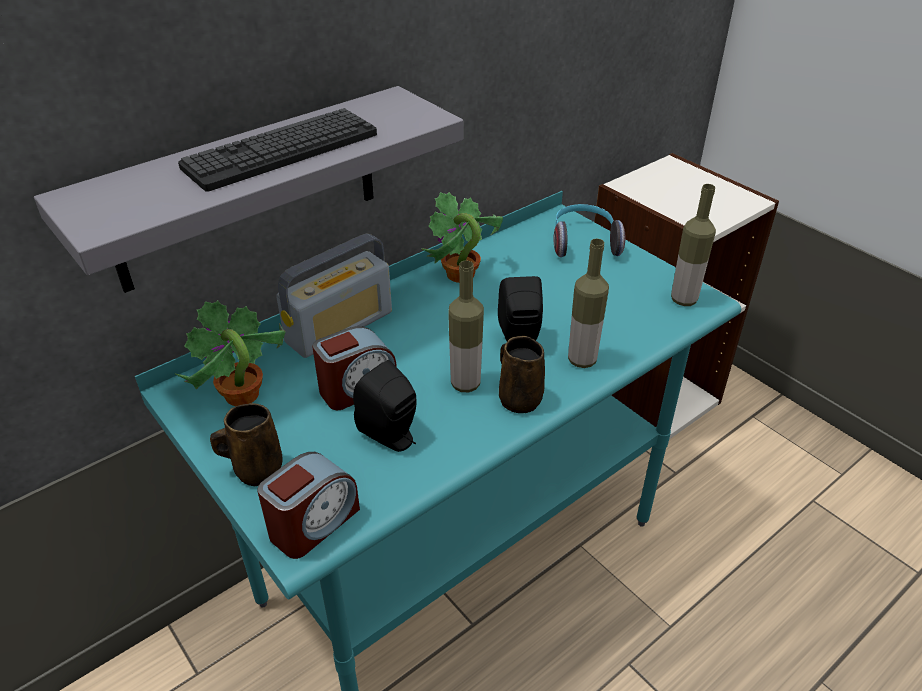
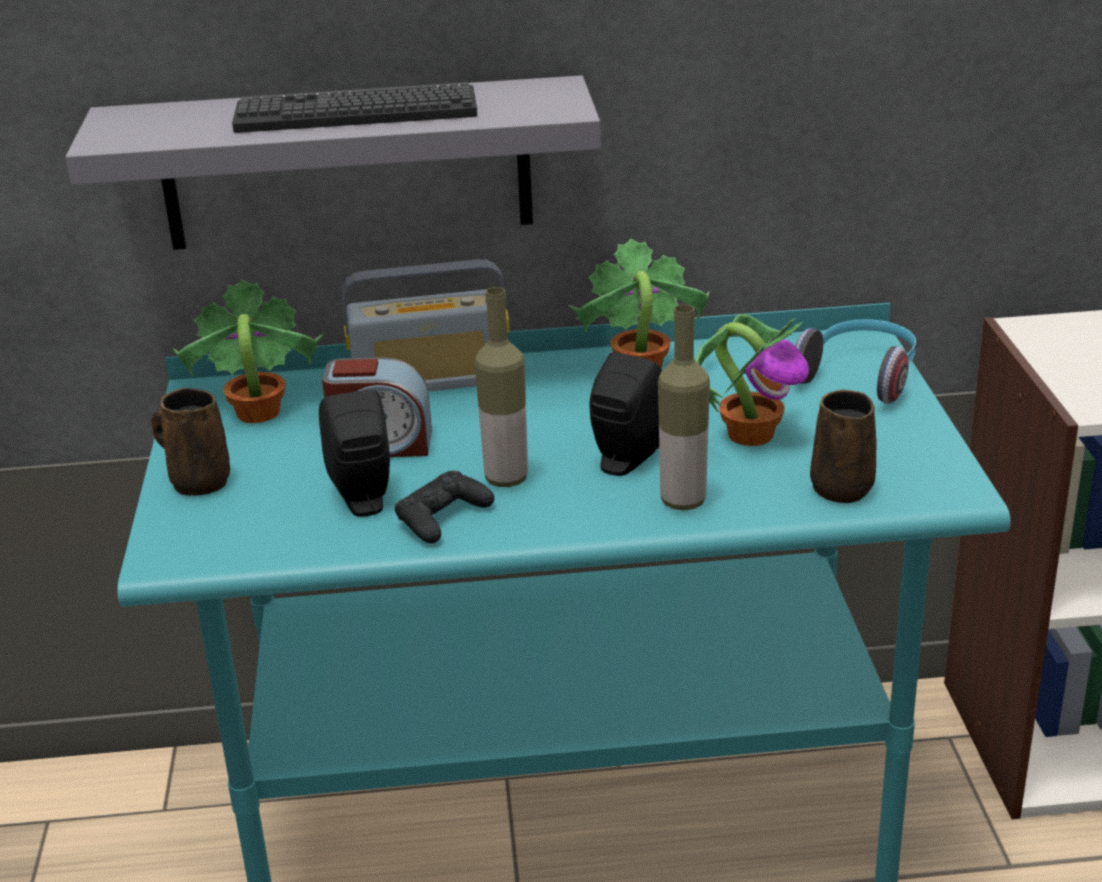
camera: 35 degrees right, 10 degrees down
(313, 523) = (199, 545): alarm clock -> none
(456, 429) = (442, 517): none -> black game controller
(518, 398) = (552, 513): brown mug -> brown mug (841, 486)
(568, 300) = (750, 434): none -> potted plant
(683, 300) = (921, 481): bottle -> none

